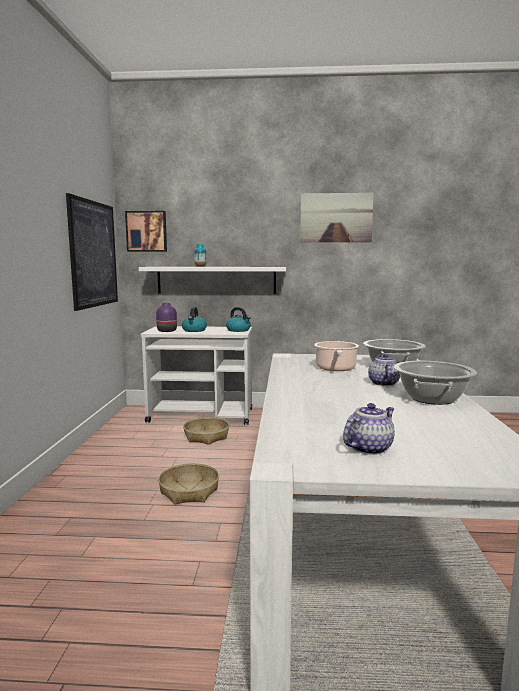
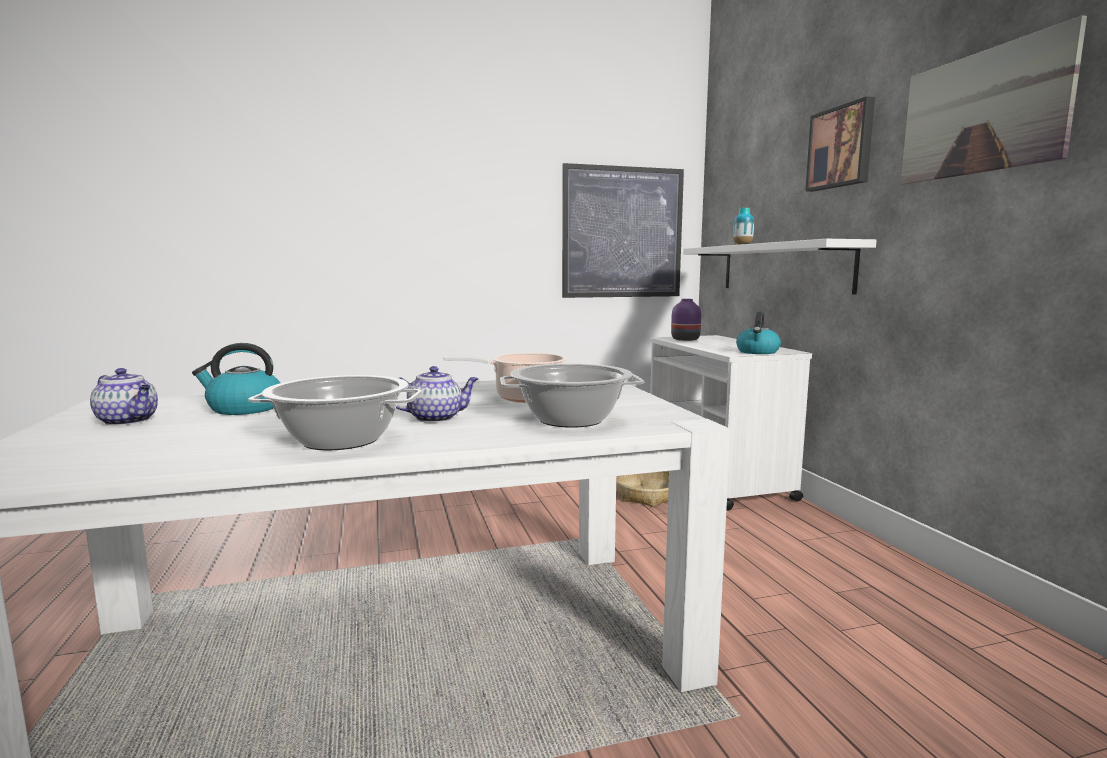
camera: 70 degrees right, 0 degrees up
(146, 231) = (723, 197): picture -> picture (841, 147)
(189, 491) = (483, 518): basket -> none
(194, 330) = (711, 343): kettle -> kettle (244, 409)

